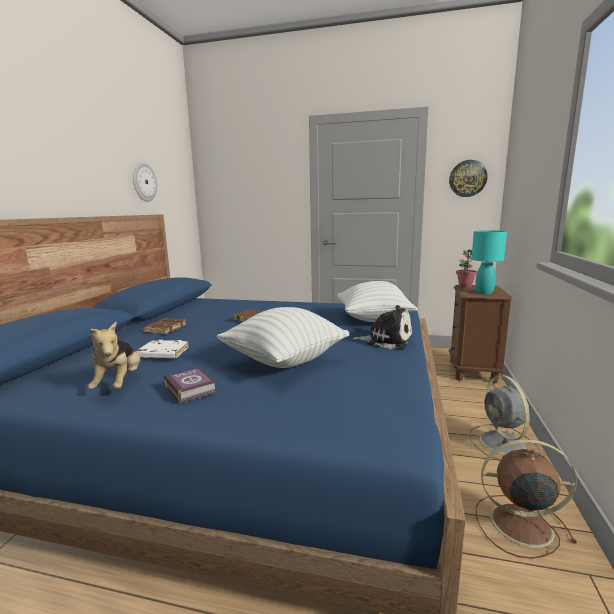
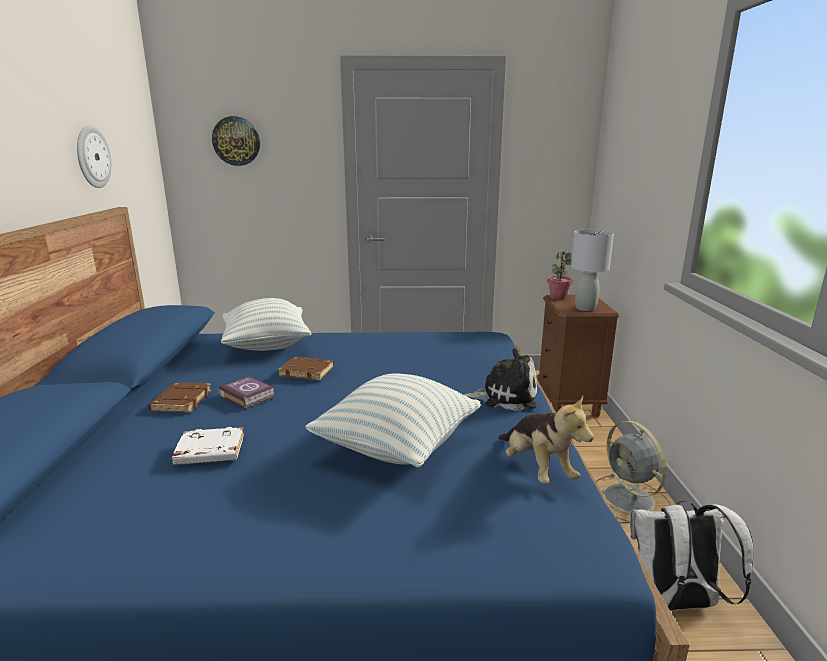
camera: 15 degrees left, 5 degrees up
(119, 384) = (174, 518): plush toy -> plush toy (536, 469)
(191, 388) = (292, 513): book -> book (247, 396)
(373, 320) = (470, 361): pillow -> pillow (267, 346)
(467, 178) = (554, 155): wall clock -> wall clock (236, 141)
(483, 293) = (585, 308): turquoise table lamp -> grey table lamp
(518, 524) = (675, 603): brown fan -> white backpack

